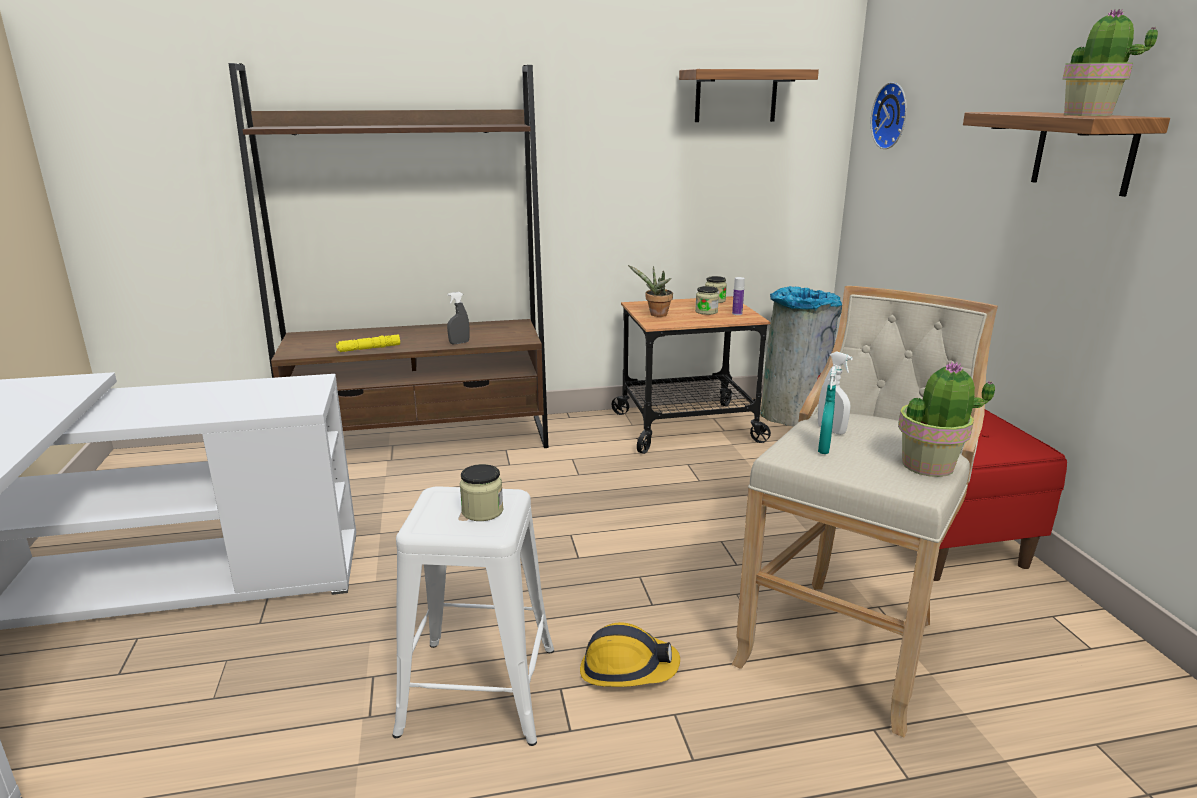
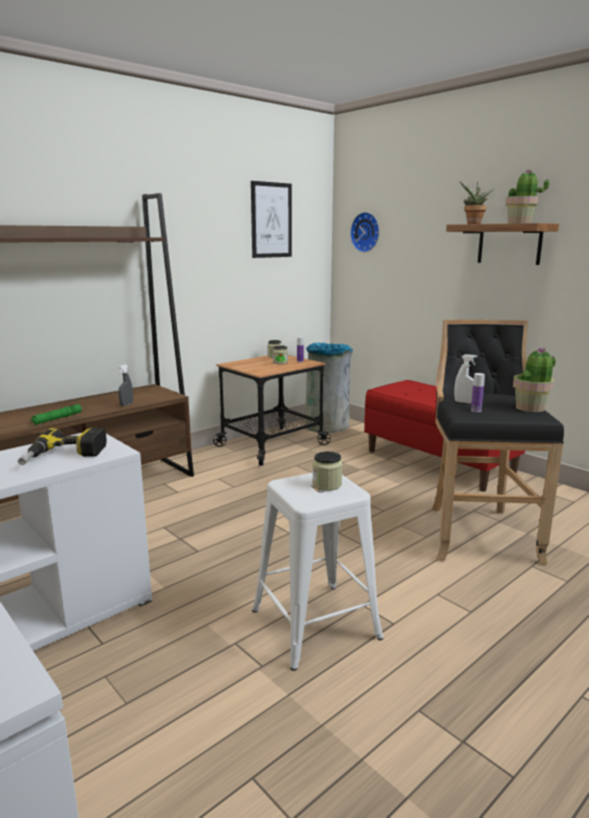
camera: 30 degrees left, 5 degrees down
(250, 402) = (64, 457): none -> power drill
(369, 348) = (57, 418): yellow flashlight -> green flashlight
(627, 669) = (387, 581): hard hat -> none
(656, 315) = (252, 368): potted plant -> potted plant (473, 224)
(736, 96) = (271, 220): shelf -> picture
(824, 449) = (476, 410): turquoise spray bottle -> bottle
(846, 643) = (478, 532): beige stool -> black stool

